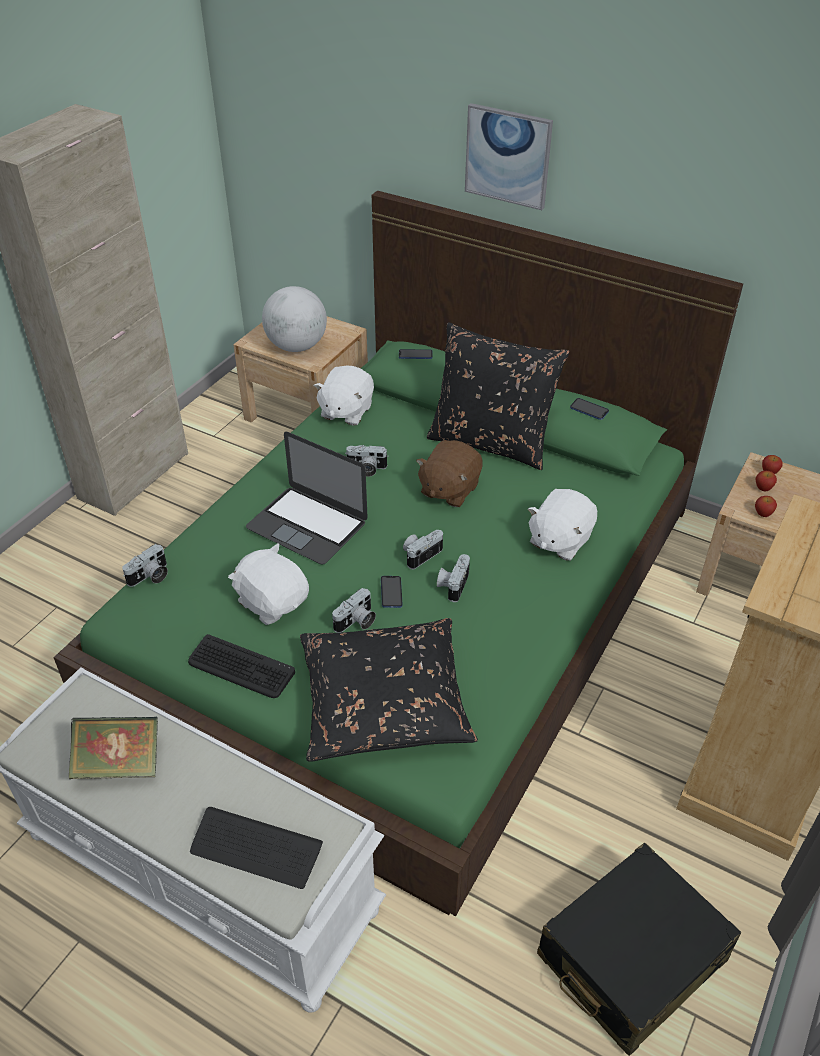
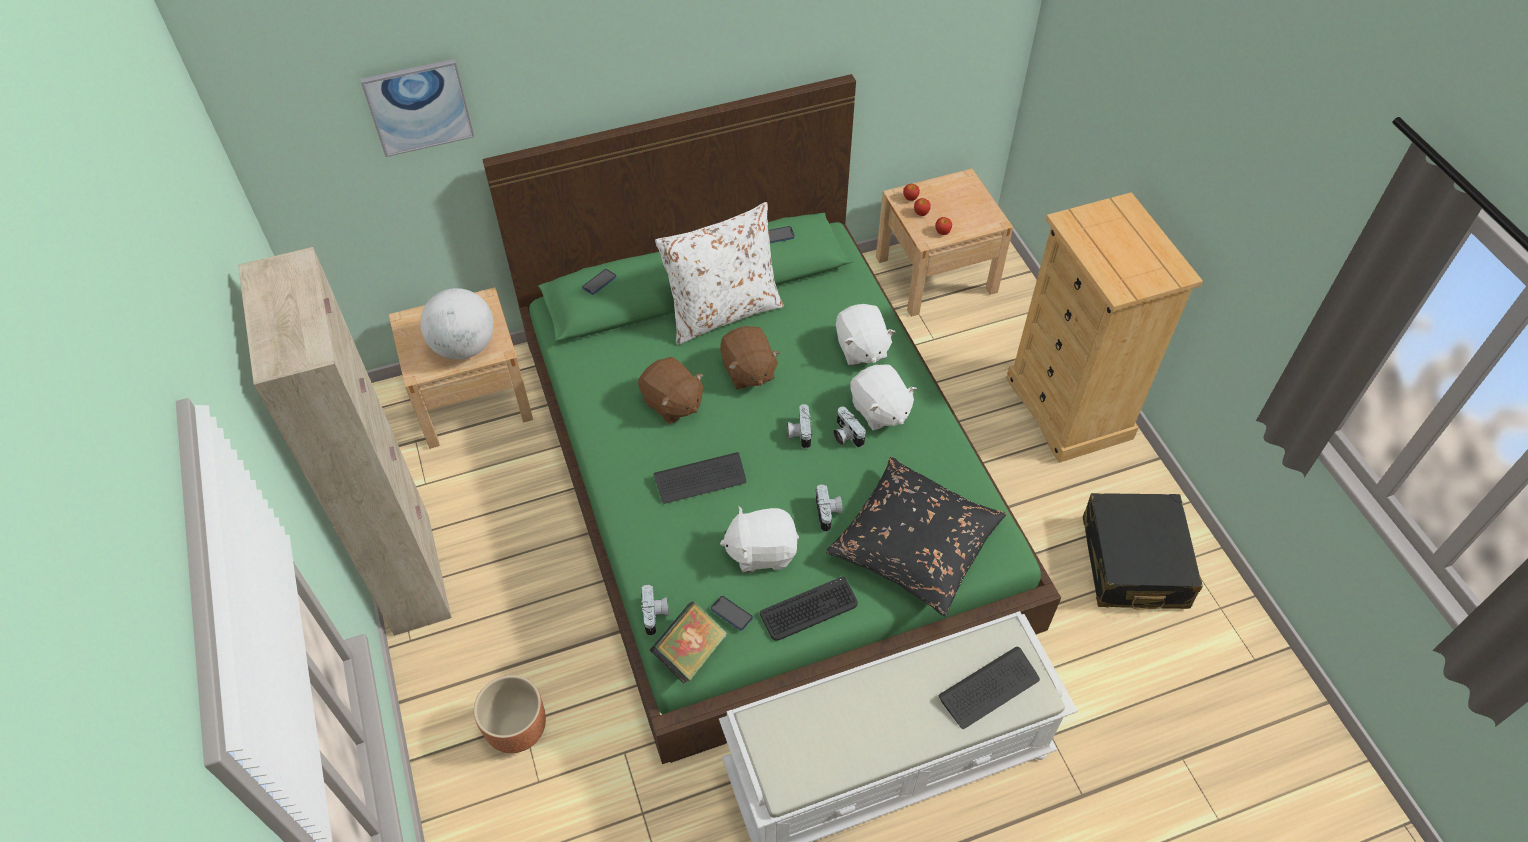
camera: 50 degrees left, 10 degrees up
(49, 605) = (516, 728): none -> brown planter
(120, 764) = (849, 732): book -> book (690, 652)
(307, 525) = (700, 479): laptop -> keyboard
(346, 411) = (588, 371): white plush toy -> white plush toy (879, 410)
(366, 469) = (672, 403): camera -> brown plush toy
(391, 592) = (819, 474): phone -> phone (731, 613)
(491, 442) = (723, 311): black pillow -> white pillow
(508, 156) = (616, 68): picture -> picture (418, 107)

